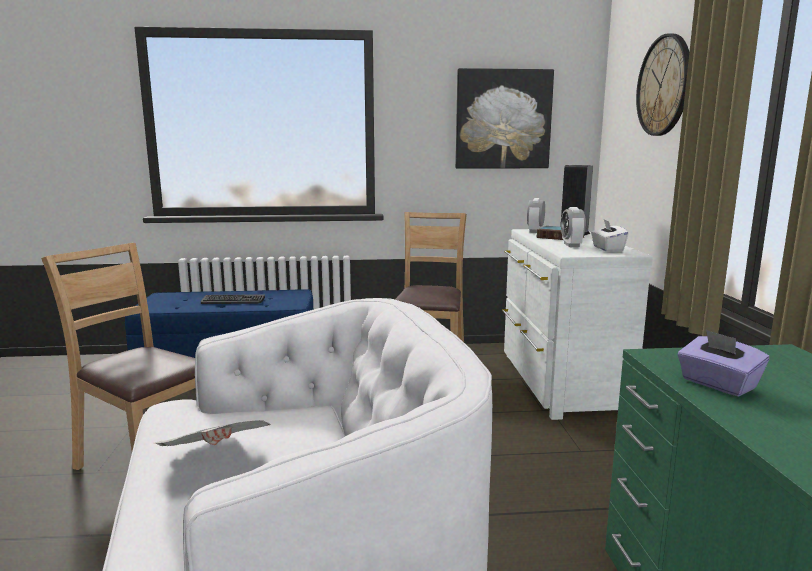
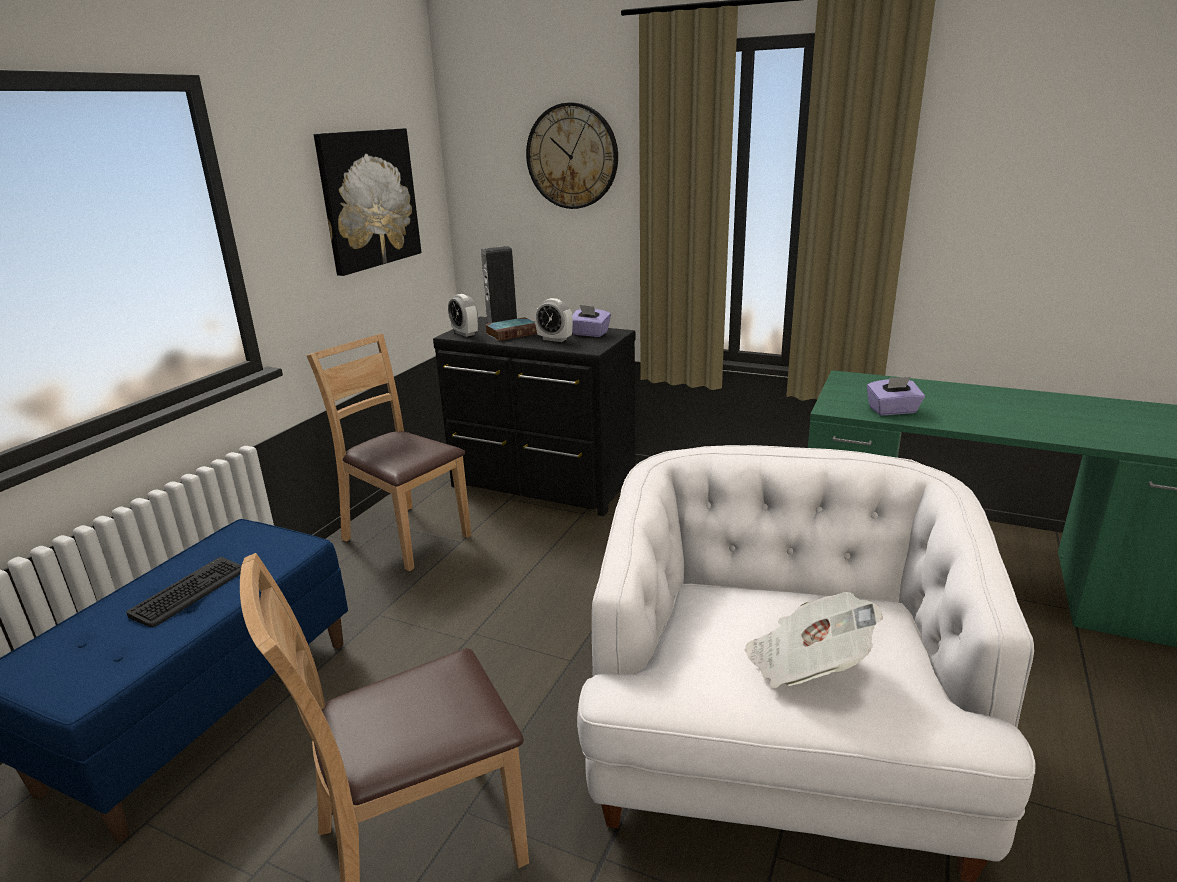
camera: 60 degrees left, 10 degrees up
(559, 383) = (542, 485): white dresser -> black dresser
(607, 249) = (589, 334): white tissue box -> purple tissue box

